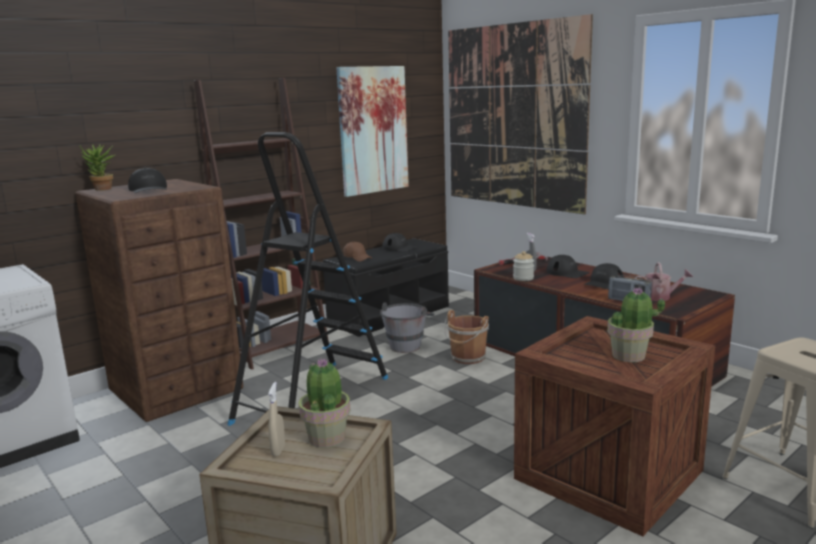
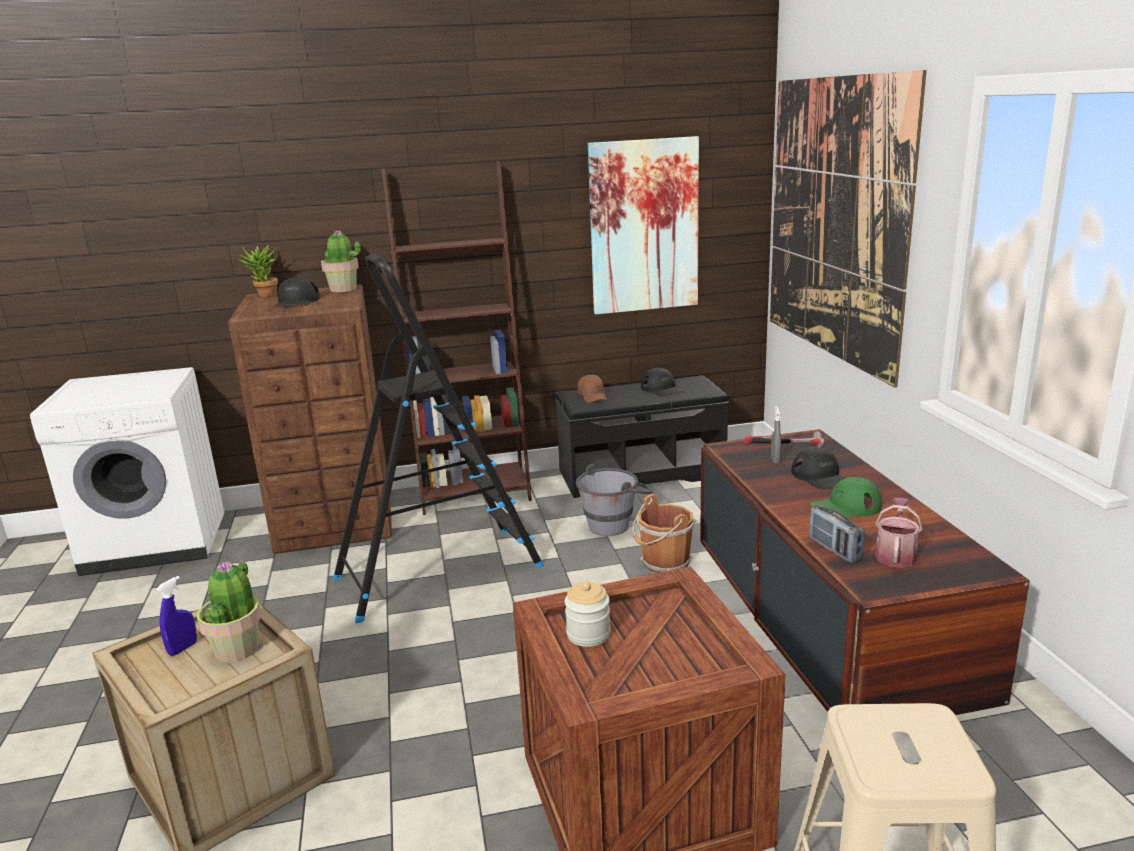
camera: 30 degrees right, 5 degrees up
(278, 450) = (183, 648): beige spray bottle -> blue spray bottle
(523, 278) = (745, 472): jar -> jar (588, 634)
(603, 283) = (846, 507): black cap -> green cap
(629, 356) = (649, 651): potted plant -> potted plant (343, 289)
(661, 297) = (895, 554): watering can -> watering can turned 105 degrees counterclockwise

